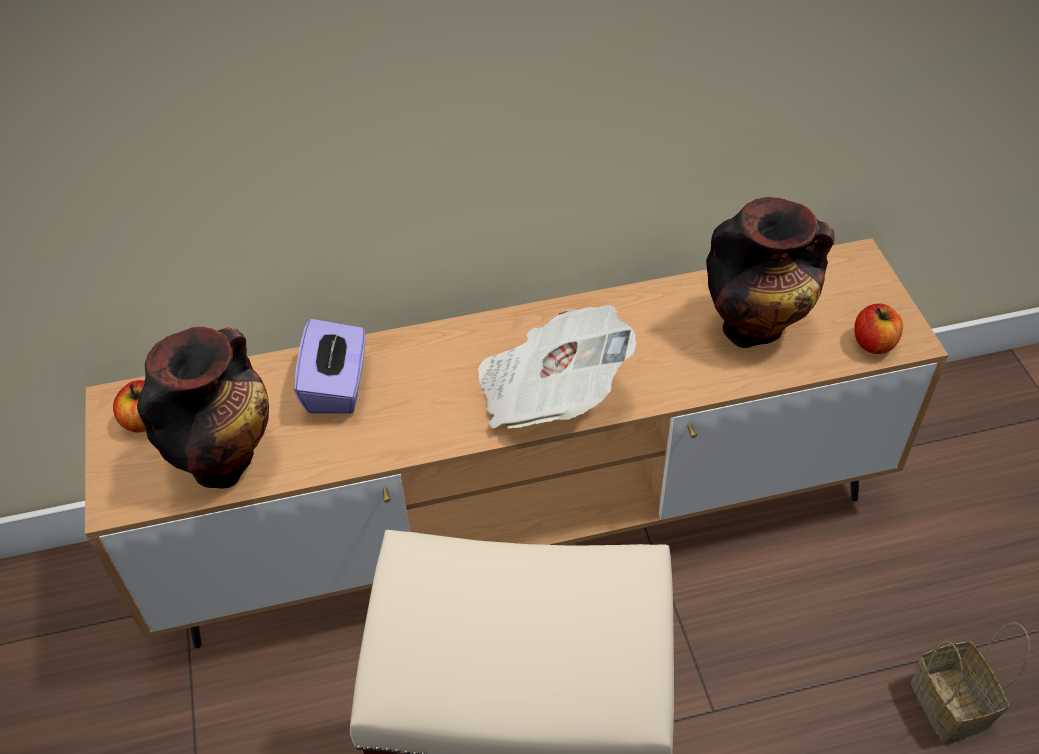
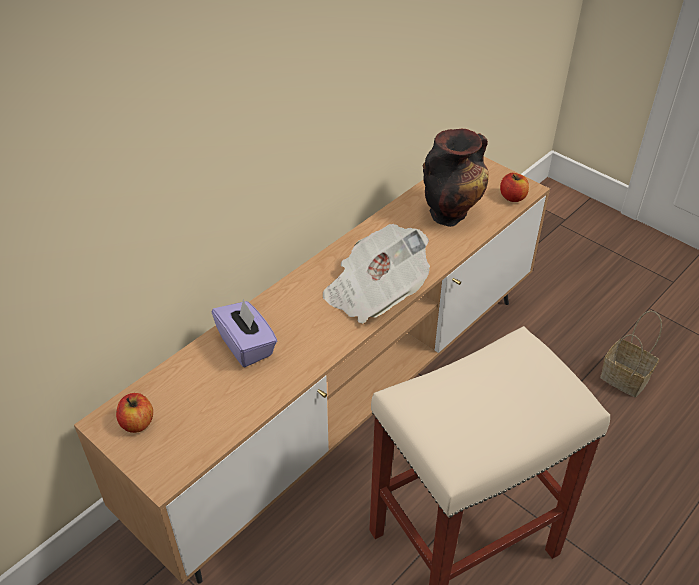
camera: 35 degrees left, 5 degrees down
(224, 457) = (212, 417): vase -> none

